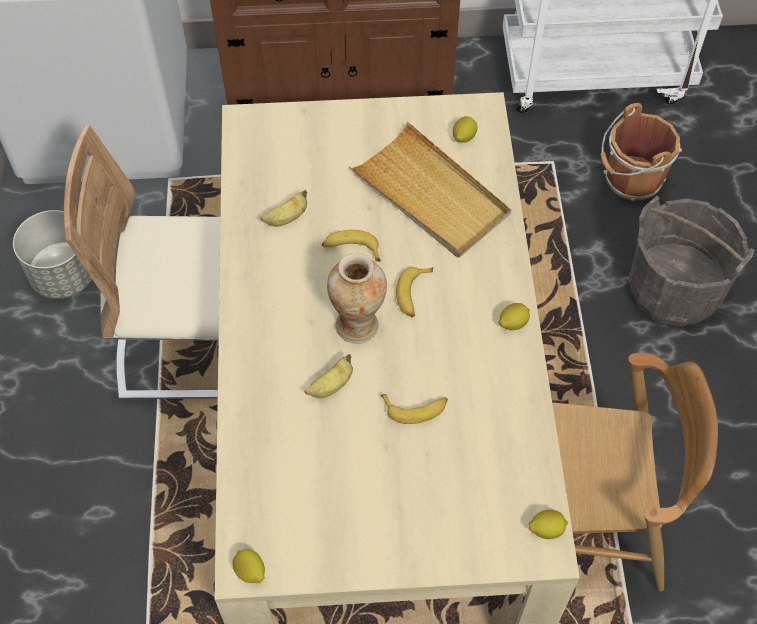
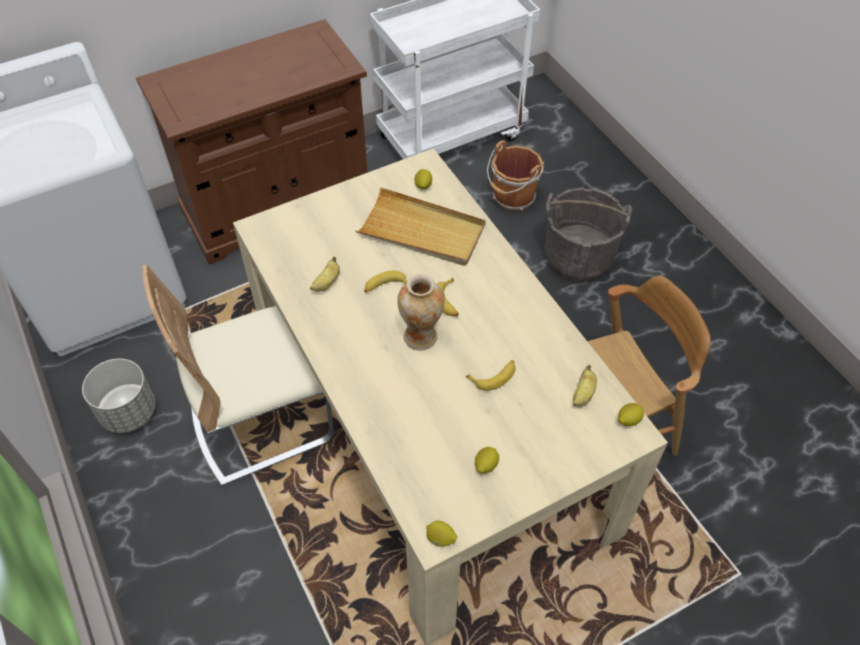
camera: 25 degrees left, 5 degrees down
(331, 386) = (425, 385): banana -> banana (583, 394)
(512, 323) = (527, 295): lemon -> lemon (485, 465)

